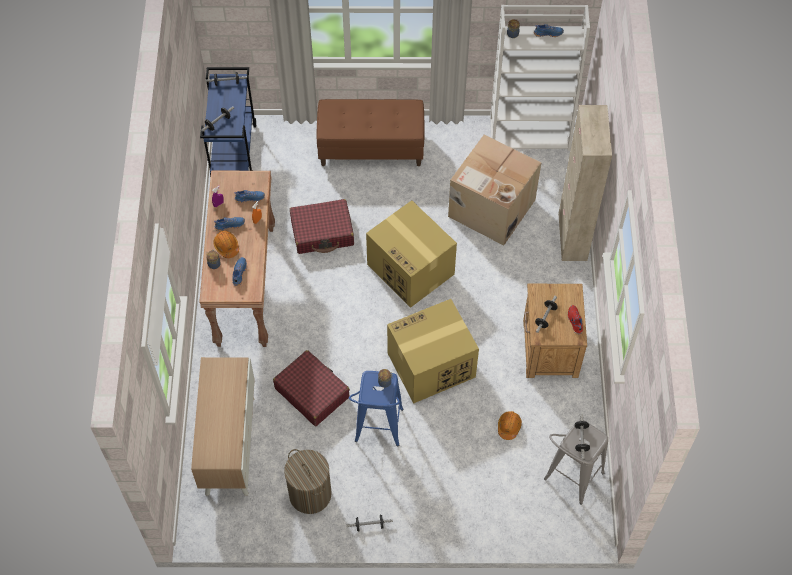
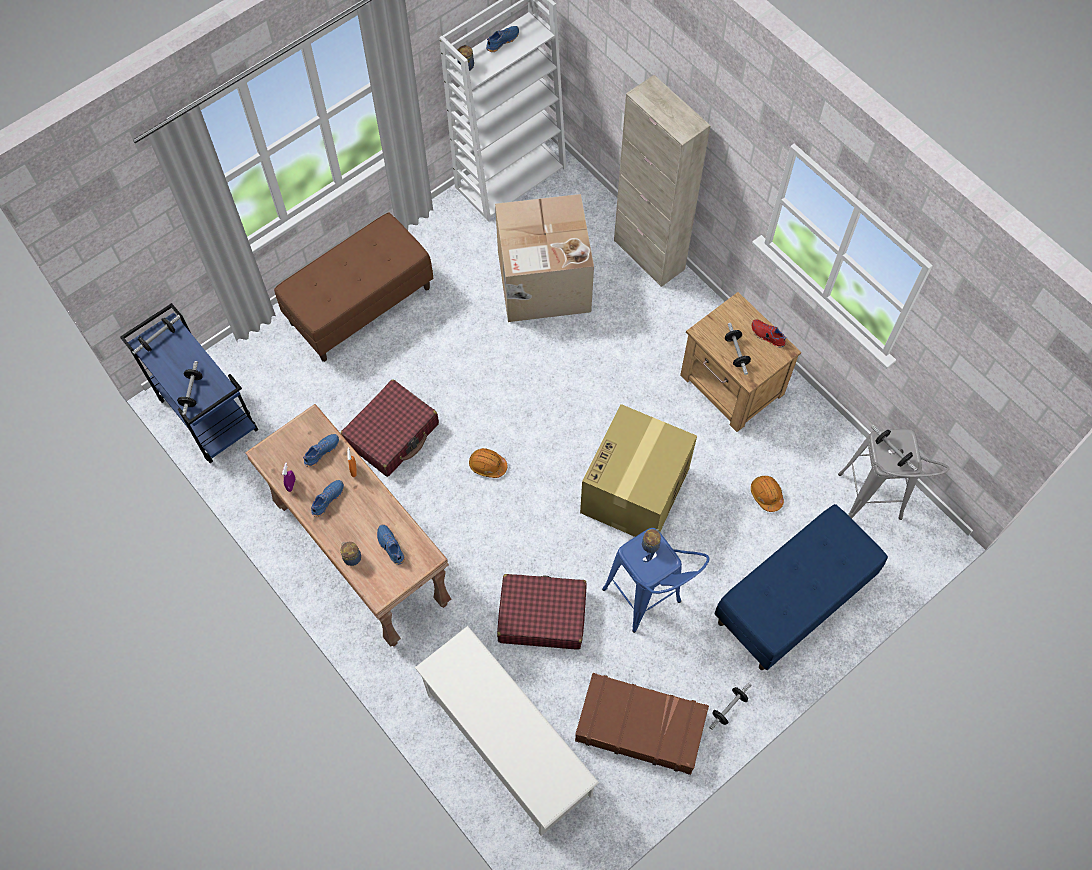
camera: 40 degrees left, 5 degrees up
(226, 246) = (347, 526): orange hard hat -> orange hard hat (487, 465)
(229, 444) = (507, 743): cabinet -> white shoe rack
(310, 494) = (640, 725): laundry basket -> brown suitcase
(411, 270) = (523, 405): cardboard box -> none
(465, 498) = (792, 601): none -> blue bench

